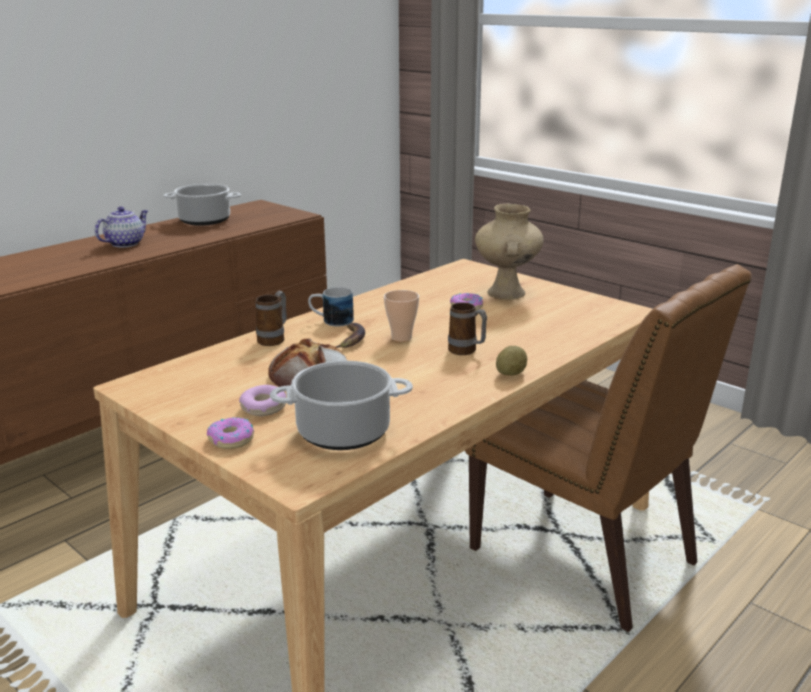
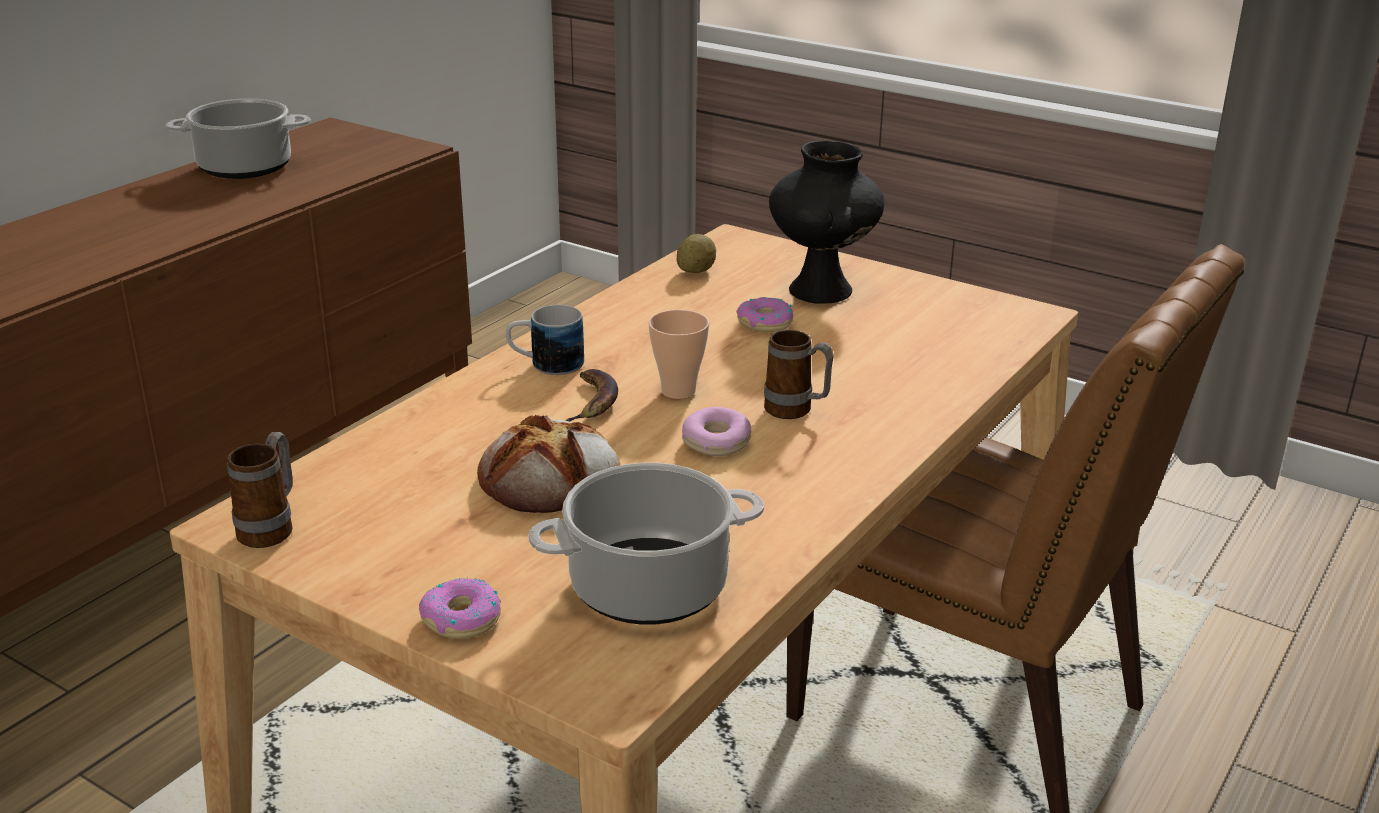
camera: 10 degrees left, 5 degrees up
(125, 243) = (116, 224): teapot -> none
(263, 408) = (493, 550): donut -> donut (716, 442)
(274, 339) = (460, 408): mug -> mug (272, 527)
(507, 293) = (822, 291): beige vase -> black vase
(510, 374) = (882, 450): potato -> potato (695, 271)

